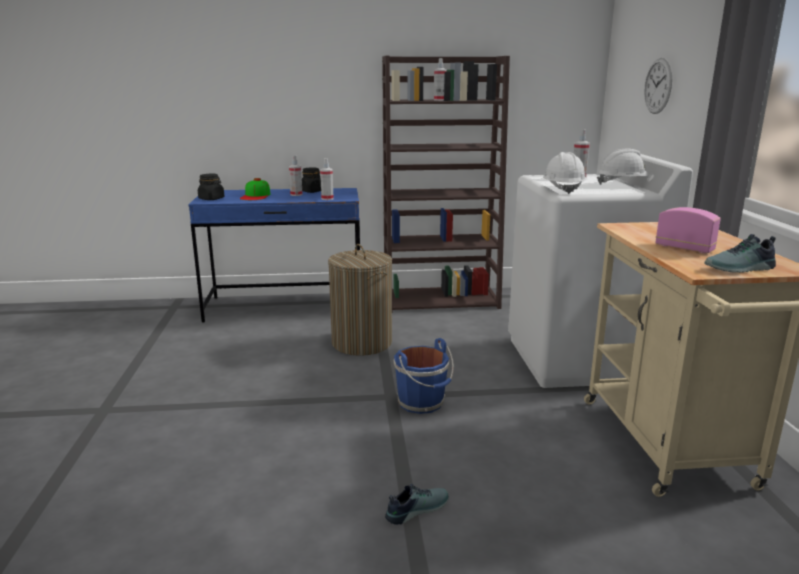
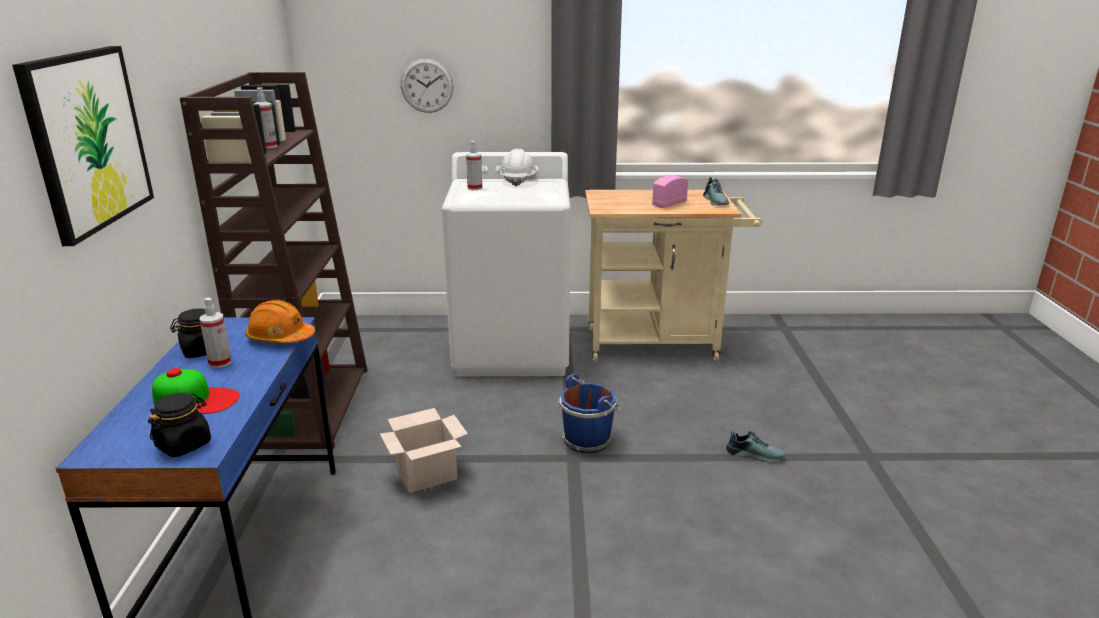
camera: 85 degrees left, 5 degrees up
(283, 61) = (87, 140): none -> picture
(327, 199) = (280, 338): spray bottle -> orange hard hat
(362, 343) = (428, 473): laundry basket -> cardboard box
(416, 509) = (754, 454): shoe -> shoe turned 135 degrees clockwise
(563, 189) = (536, 198): white hard hat -> none

